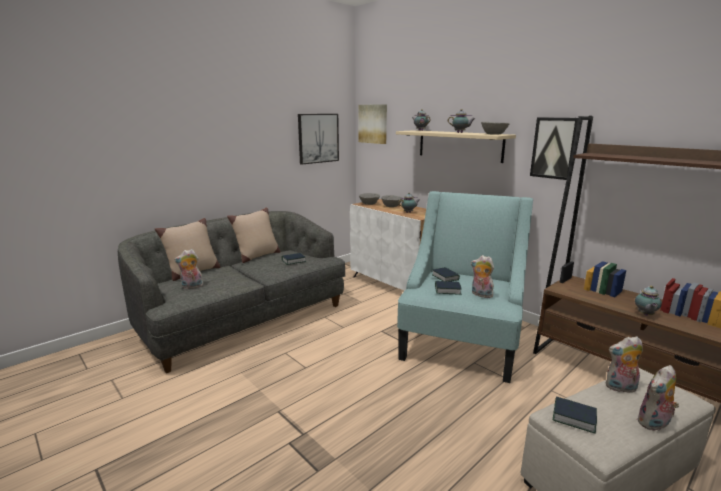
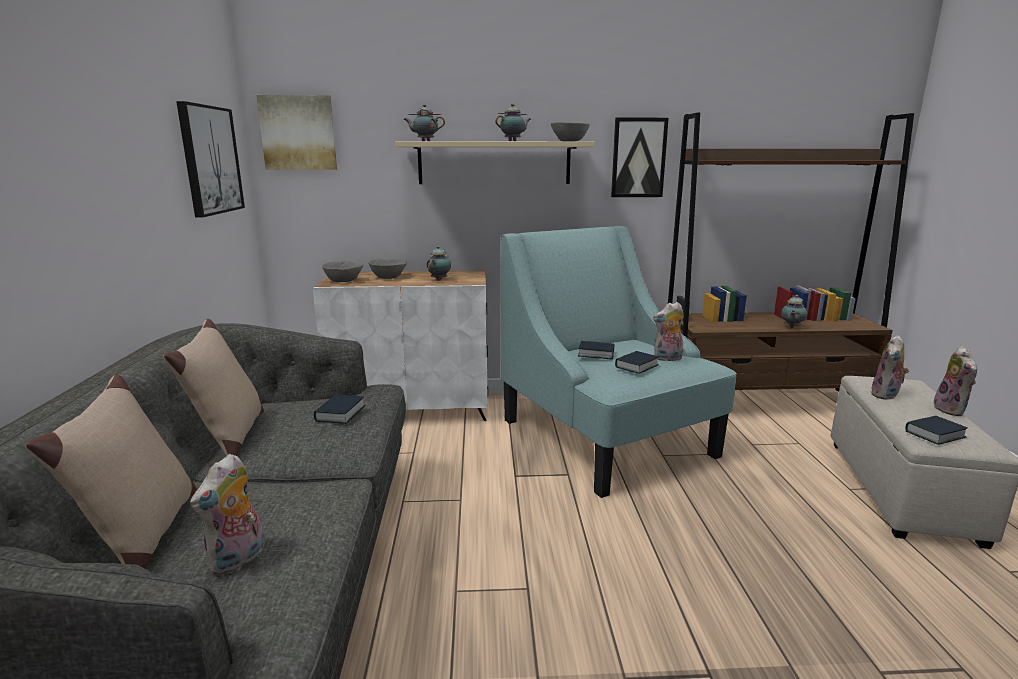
camera: 50 degrees left, 0 degrees up
(645, 315) = (791, 327): teapot -> teapot turned 60 degrees clockwise

